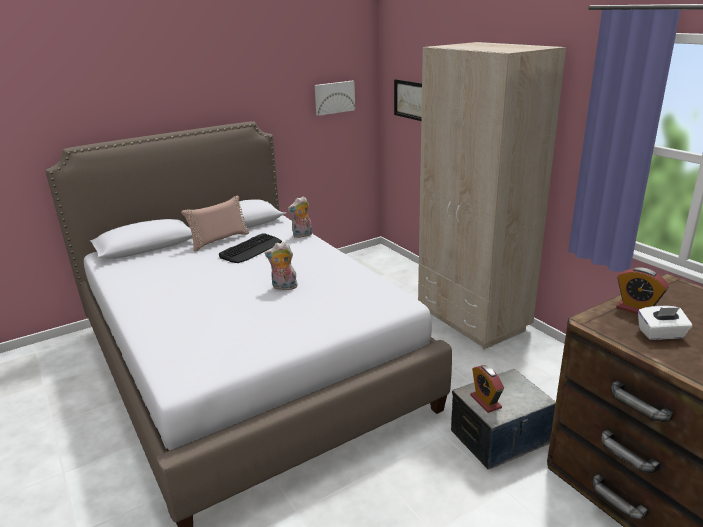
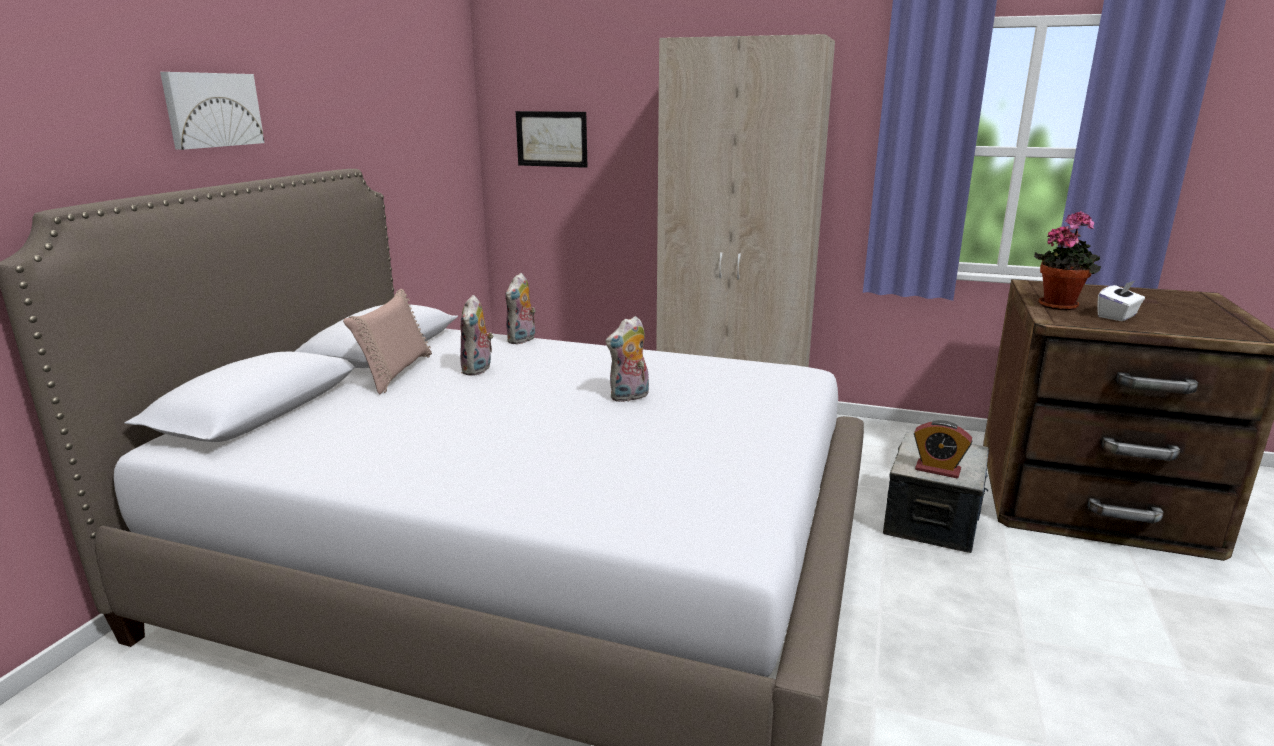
camera: 40 degrees left, 5 degrees down
(251, 249) = (478, 370): keyboard -> plush toy
(334, 97) = (435, 138): picture -> picture (212, 110)
(636, 309) = (1060, 305): alarm clock -> potted plant

